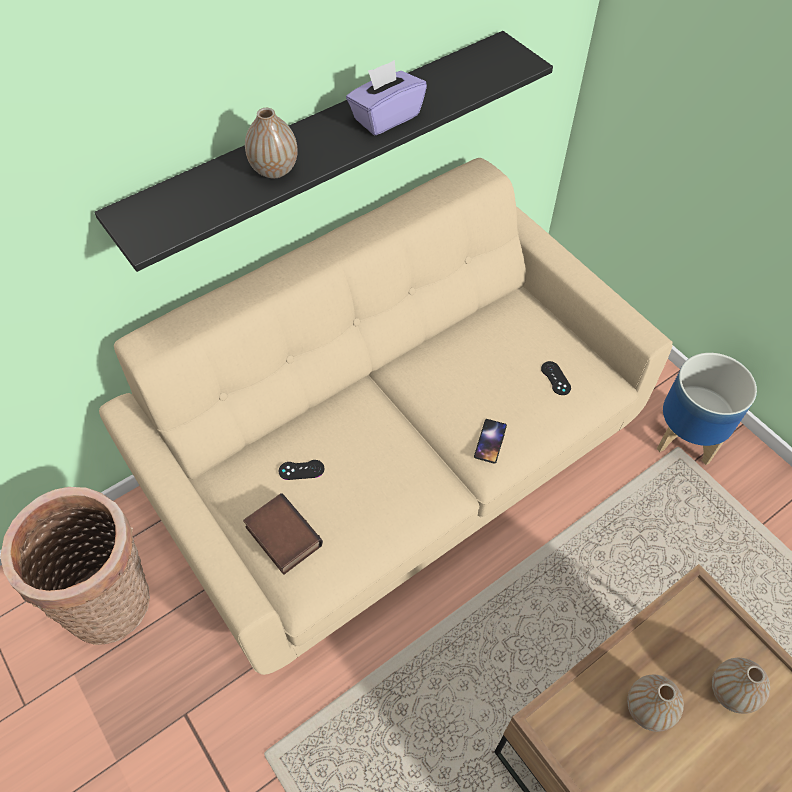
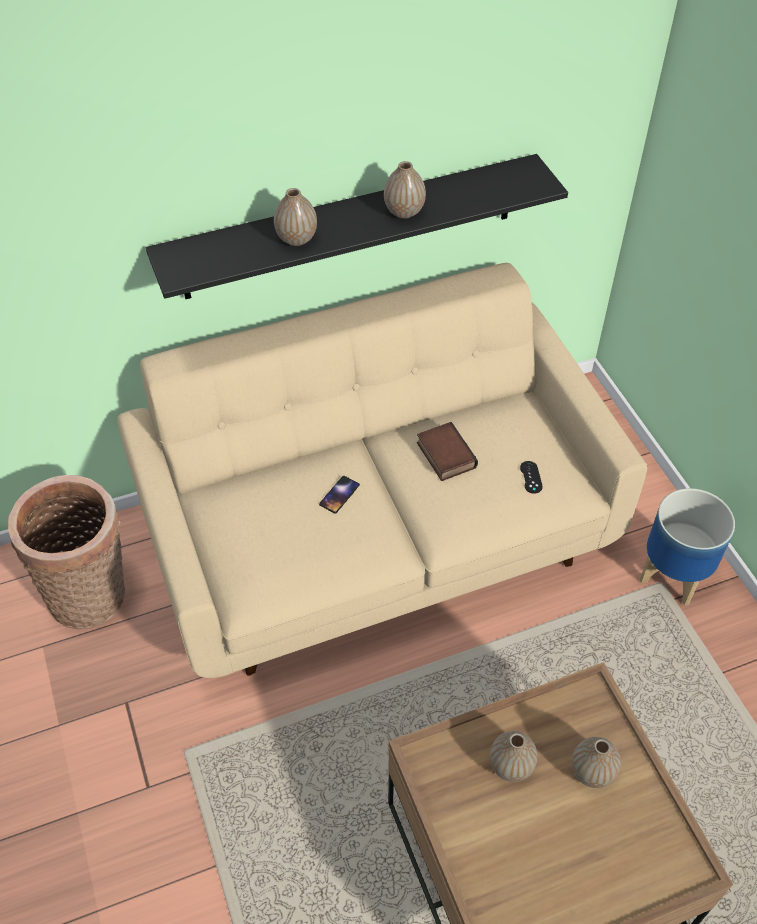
camera: 15 degrees right, 5 degrees down
(281, 537) = (240, 555): book -> book (444, 455)
(301, 470) = (274, 505): black game controller -> none
(386, 117) = (404, 212): purple tissue box -> vase
(490, 441) = (450, 518): phone -> phone (339, 495)

